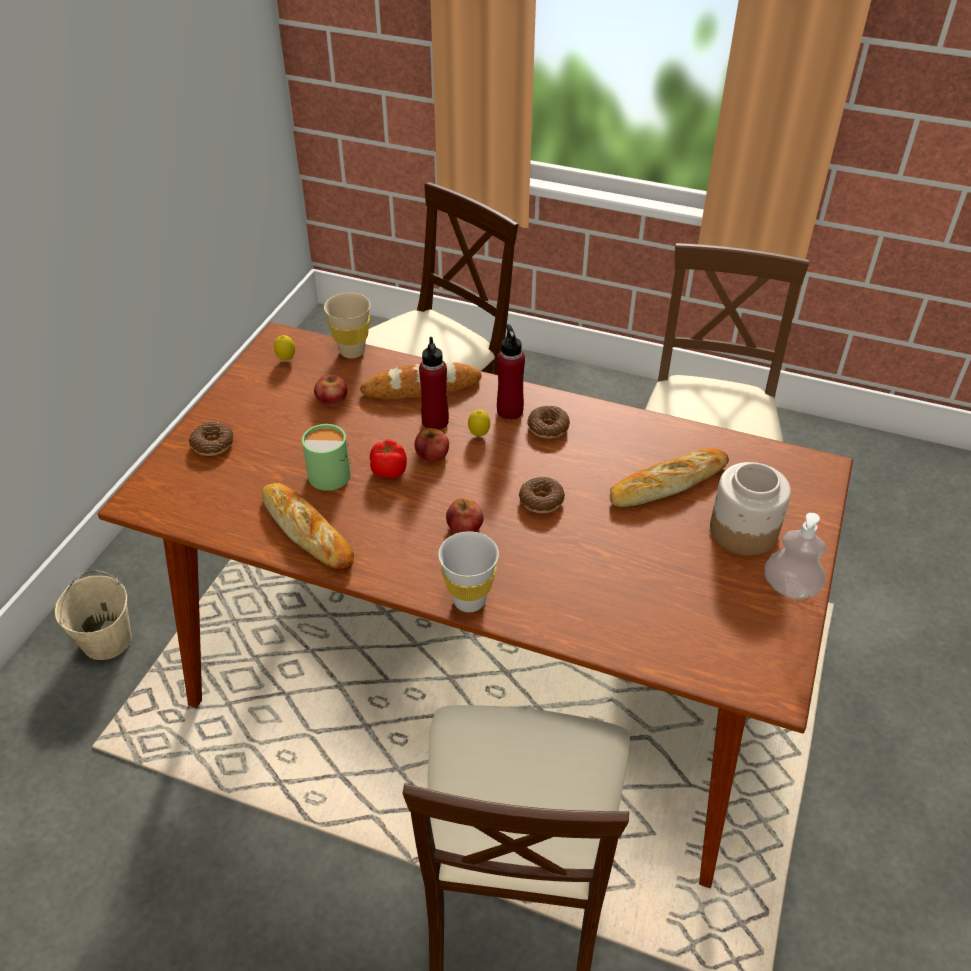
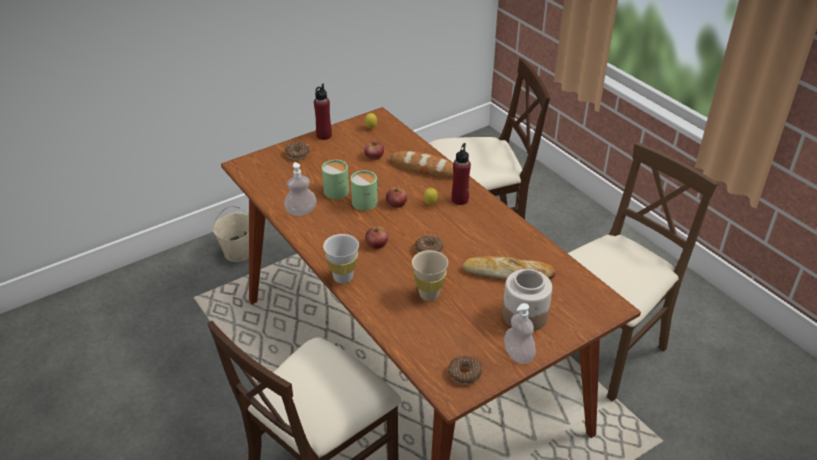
camera: 35 degrees right, 5 degrees down
(307, 531) = (301, 211): bread -> soap dispenser
(352, 351) = (408, 137): beige cup -> beige cup (429, 294)
(389, 470) = (367, 201): tomato -> green mug
(435, 422) = (414, 188): red bottle -> red bottle (324, 135)
(548, 427) = (472, 216): donut -> donut (464, 373)

